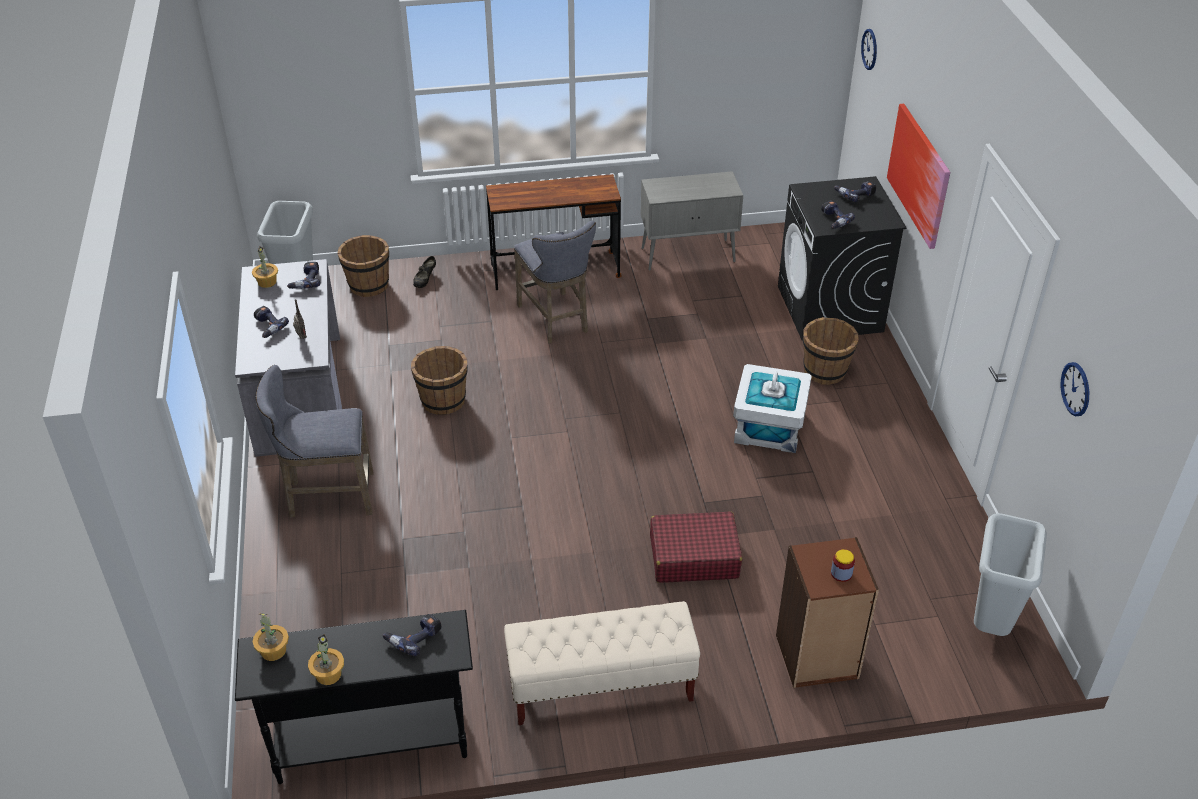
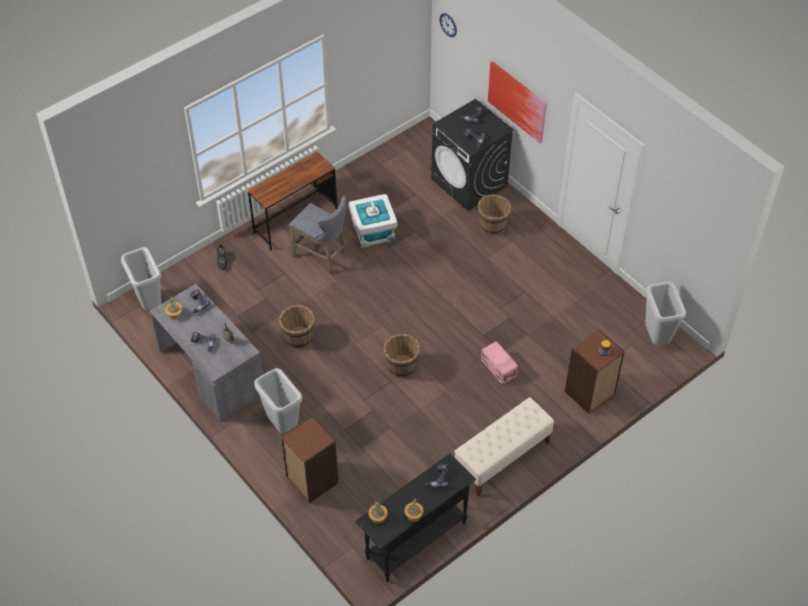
camera: 30 degrees left, 10 degrees up
(301, 585) = (311, 480): none -> brown bookcase
(326, 497) = (282, 425): grey stool -> grey trash can
(368, 285) = (190, 280): brown bucket -> brown bucket (401, 366)
(689, 255) = (366, 177): grey cabinet -> none
(693, 556) = (498, 368): red suitcase -> pink storage box
(769, 427) = (486, 275): white storage box -> white storage box (373, 231)
(1075, 389) = (674, 215): wall clock -> none

